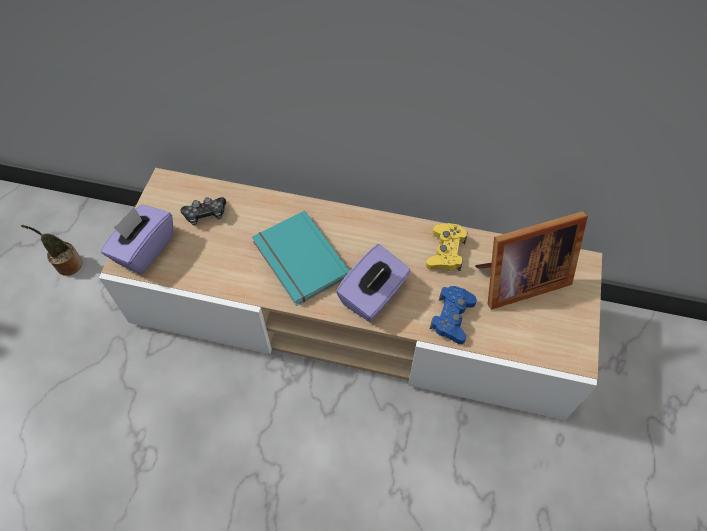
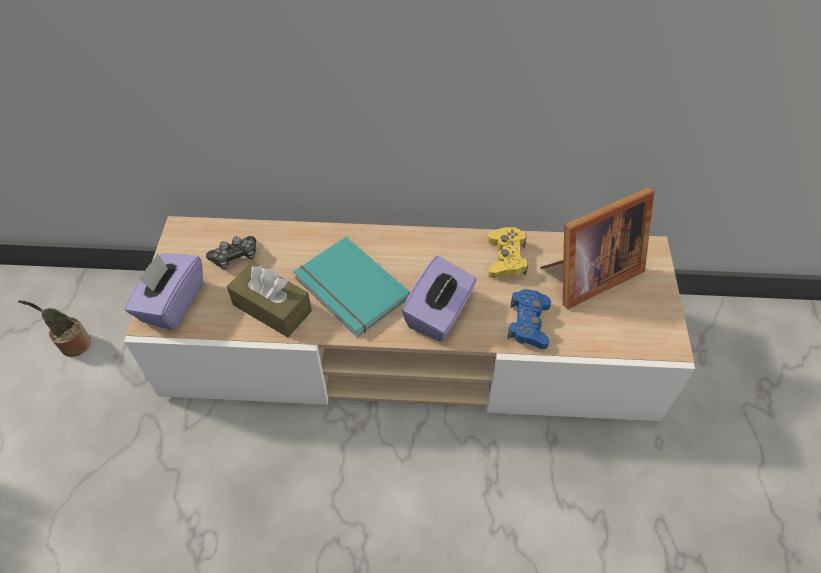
camera: 10 degrees left, 5 degrees down
(228, 267) = (272, 308): none -> brown tissue box

